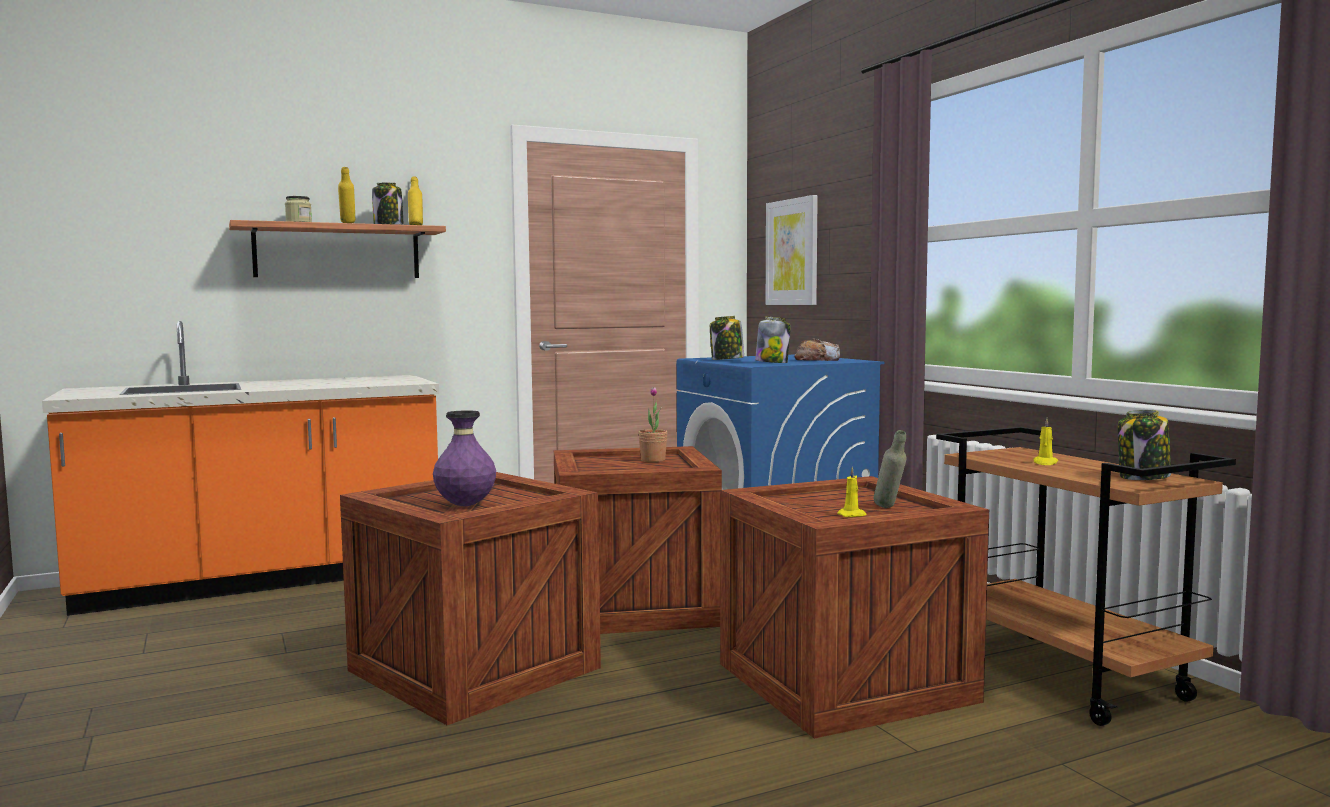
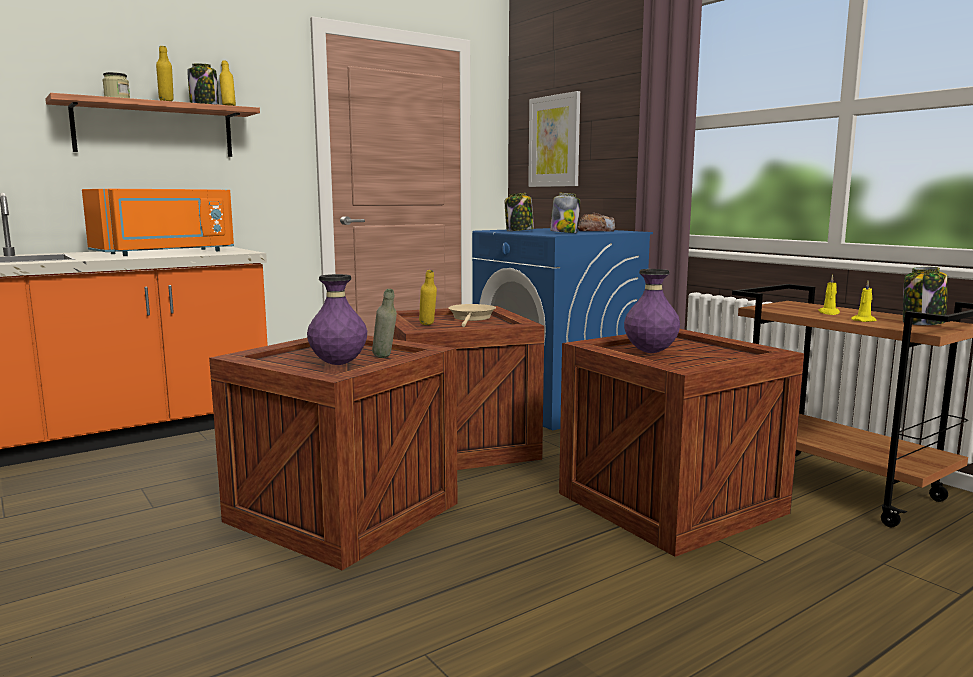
camera: 10 degrees left, 5 degrees up
(337, 383) = (166, 253): none -> orange microwave
(596, 467) = (428, 325): none -> yellow bottle
(653, 460) = (472, 318): potted plant -> beige frying pan
(814, 503) = (650, 352): none -> purple vase
(852, 515) = (693, 362): yellow candle -> yellow candle (864, 321)
(890, 508) = (717, 355): grey bottle -> grey bottle (385, 358)

